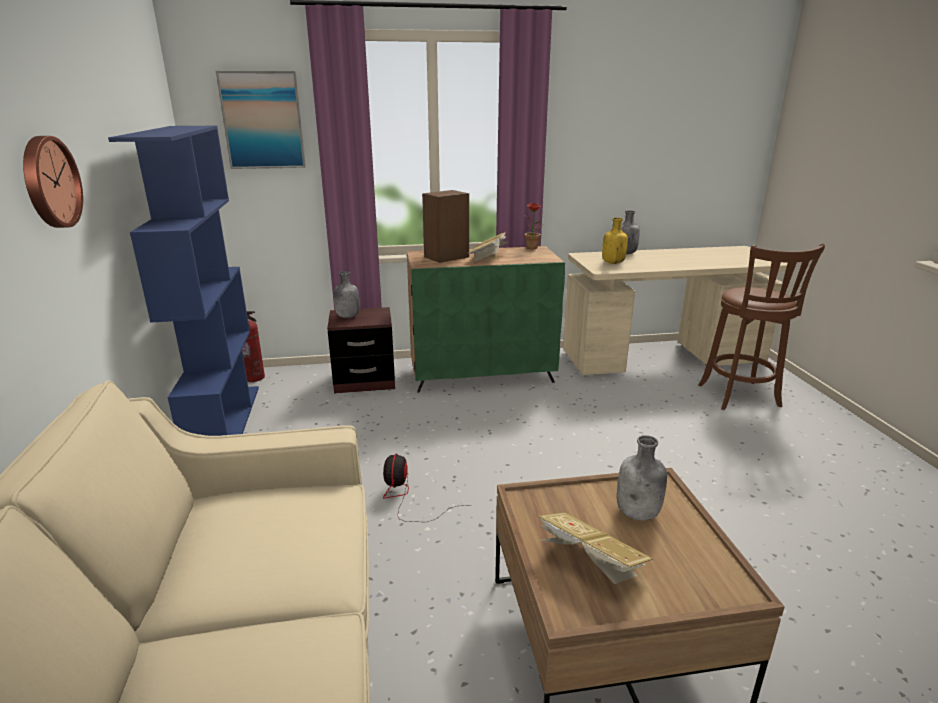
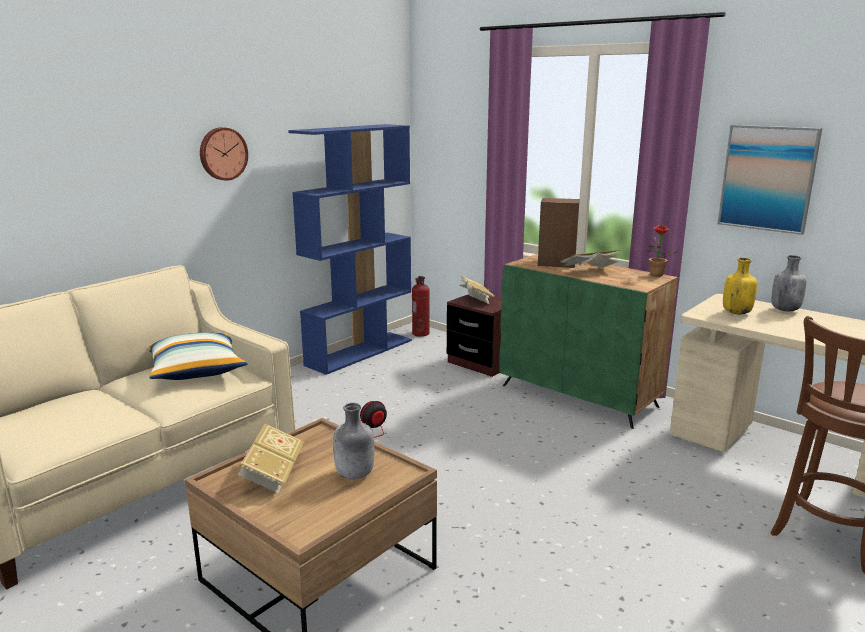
camera: 50 degrees right, 5 degrees down
(263, 120) = (460, 123): picture -> picture (767, 178)
(263, 520) = (197, 370): none -> pillow
(347, 316) = (475, 299): grey bottle -> book

